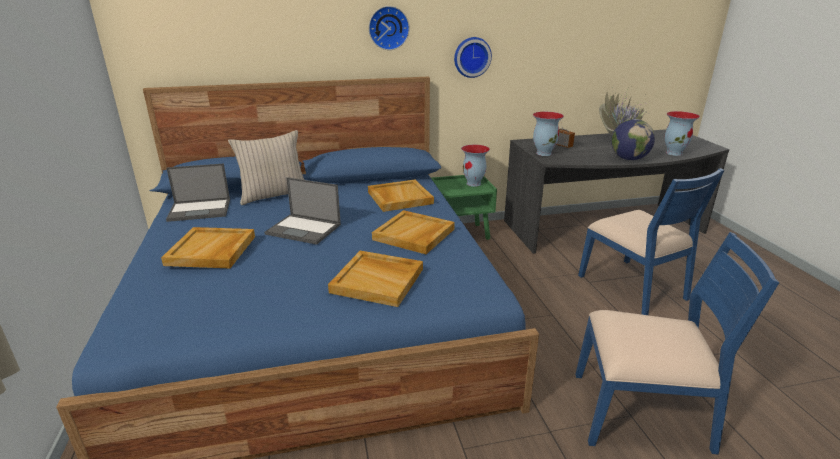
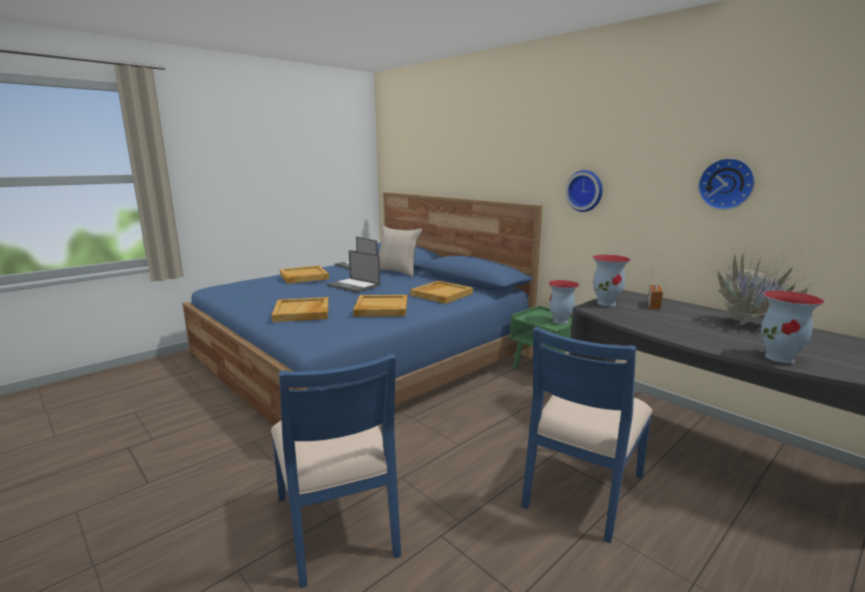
camera: 60 degrees right, 10 degrees down
(304, 229) = (354, 285): laptop -> laptop turned 45 degrees counterclockwise
(388, 28) = (516, 159): wall clock -> wall clock (726, 184)
(629, 159) = (681, 336): globe -> none

